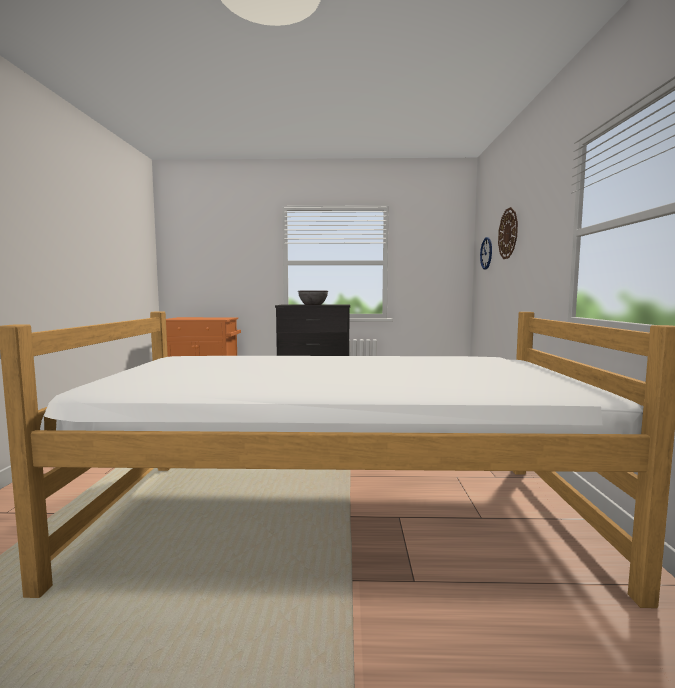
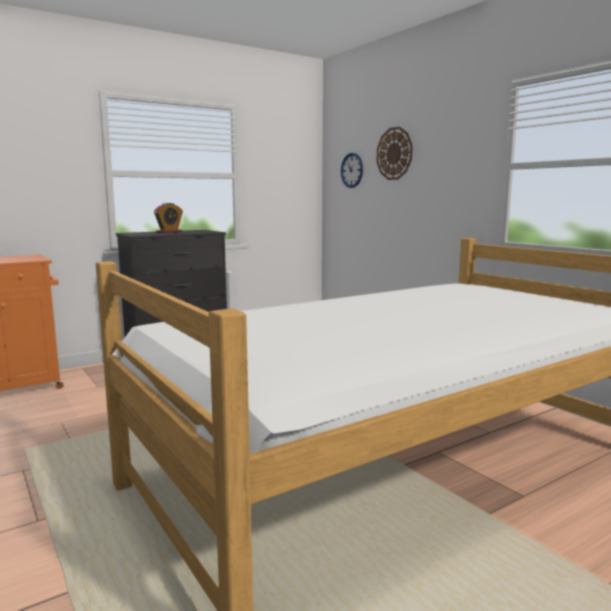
camera: 35 degrees left, 5 degrees up
(313, 304) = (169, 232): grey bowl -> alarm clock

